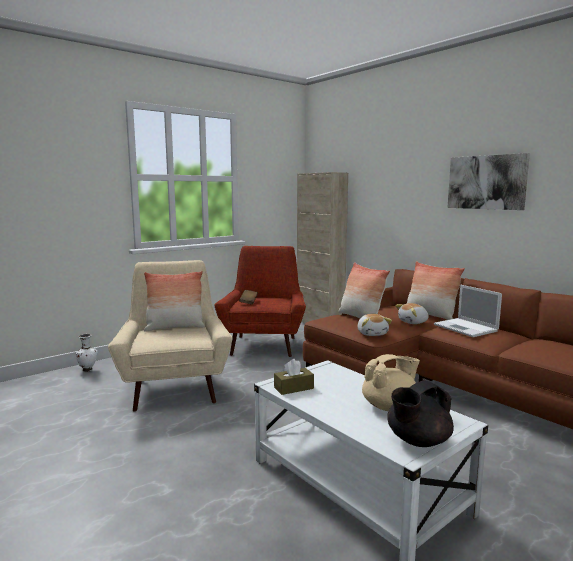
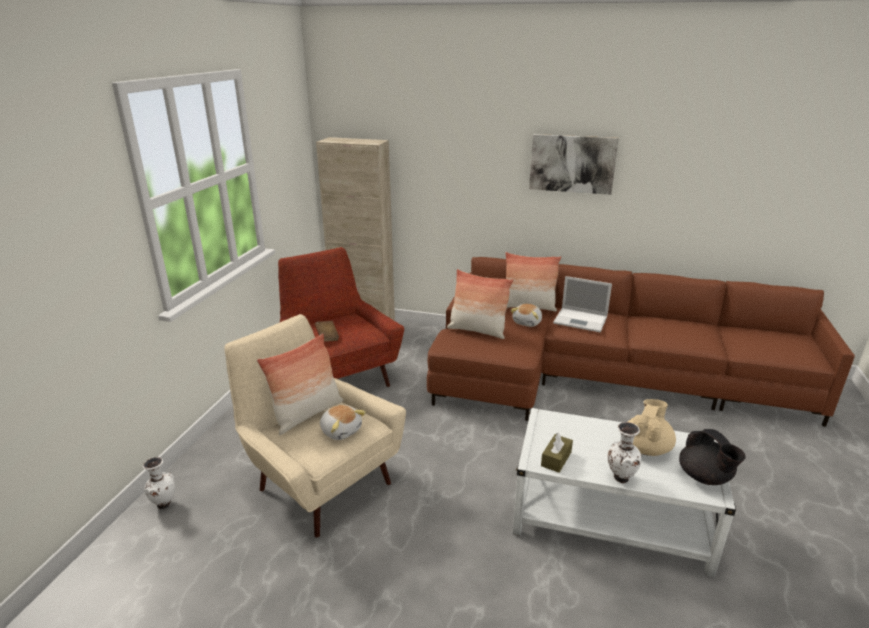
camera: 35 degrees left, 15 degrees up
(328, 413) = (619, 477): none -> white vase
(372, 333) = (516, 352): plush toy -> plush toy (341, 430)
(417, 441) = (705, 477): black teapot -> black teapot turned 45 degrees counterclockwise

